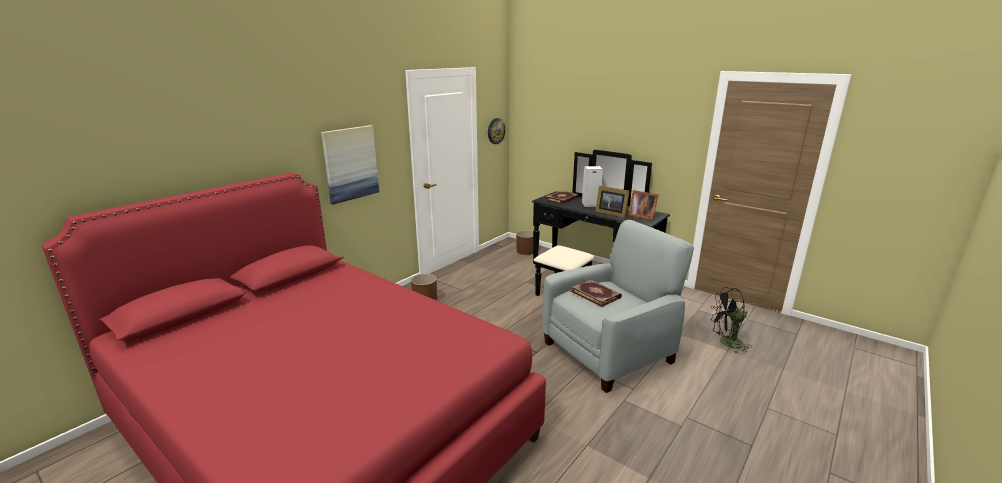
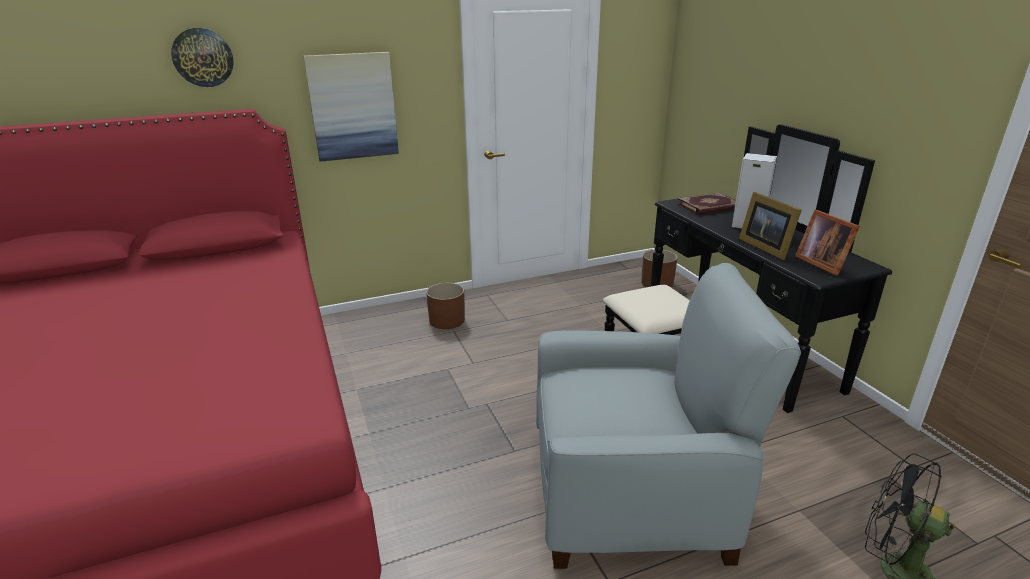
camera: 30 degrees right, 5 degrees up
(495, 131) = (638, 80): wall clock -> wall clock (203, 57)
(596, 294) = (607, 387): book -> none

